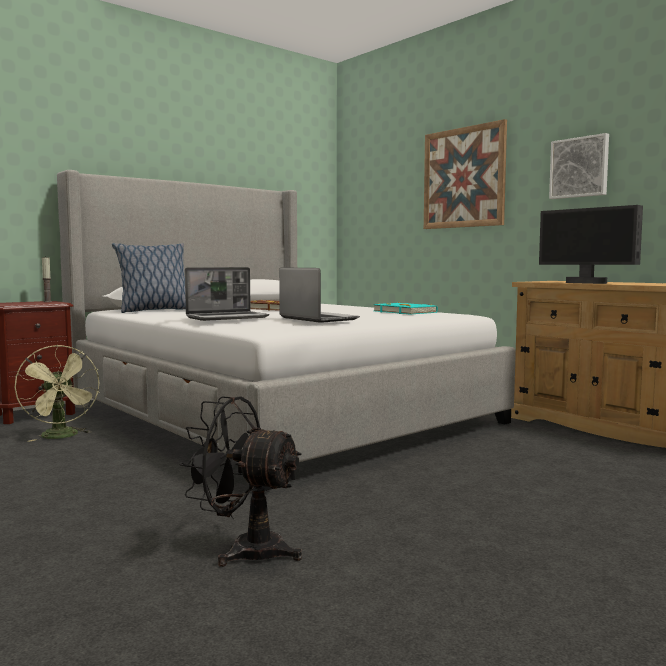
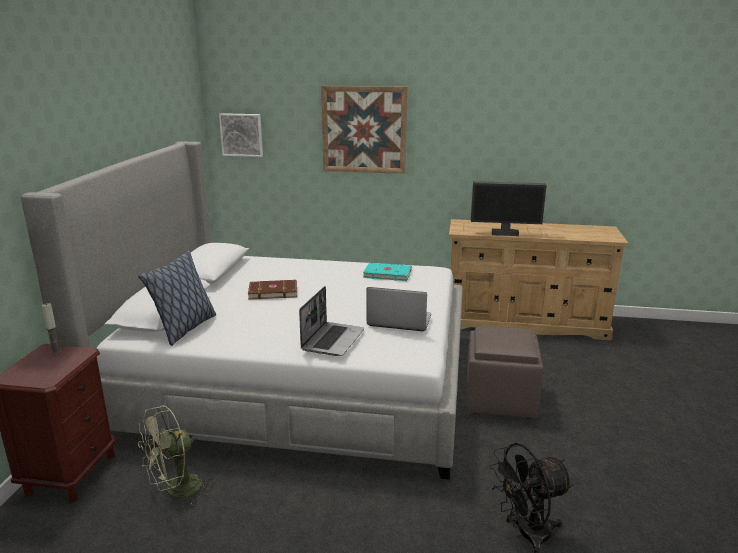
camera: 40 degrees left, 15 degrees up
(62, 437) = (176, 492): green fan -> green fan turned 120 degrees clockwise
(456, 468) = (499, 399): none -> brown ottoman
(579, 167) = (472, 135): picture -> picture (242, 134)

